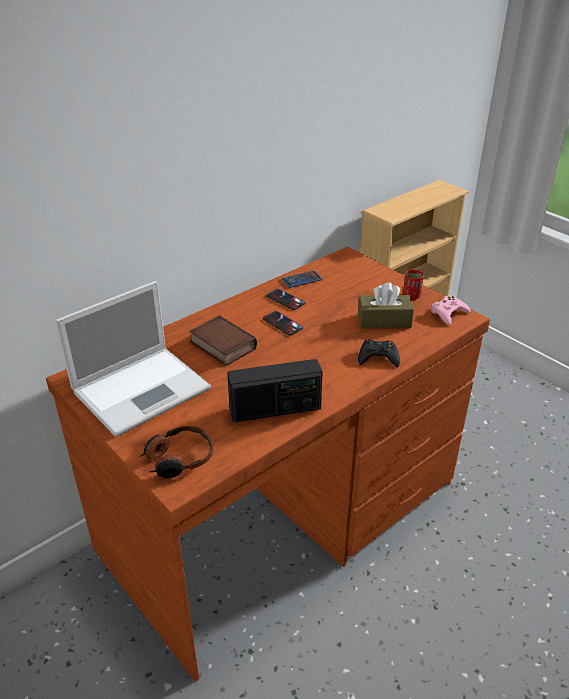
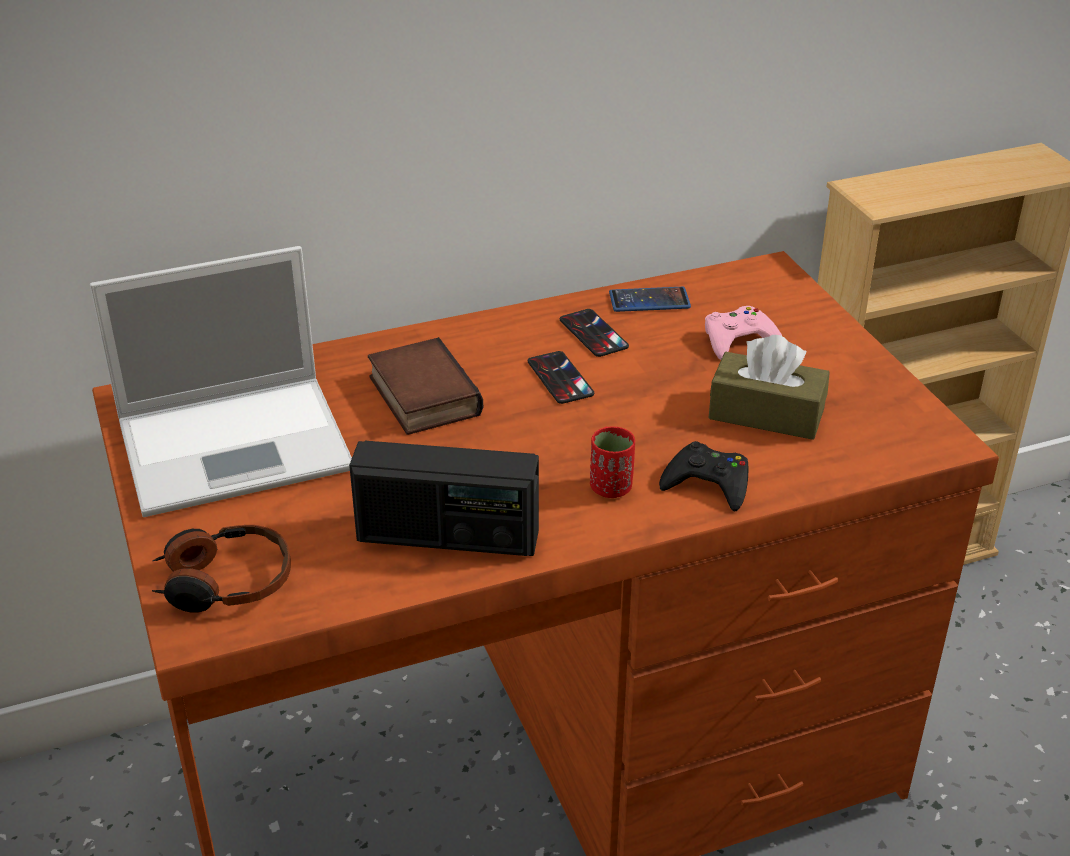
camera: 20 degrees right, 0 degrees up
(411, 296) = (855, 376): red cup -> red cup (611, 488)
(448, 313) = (913, 427): pink game controller -> pink game controller (738, 340)

